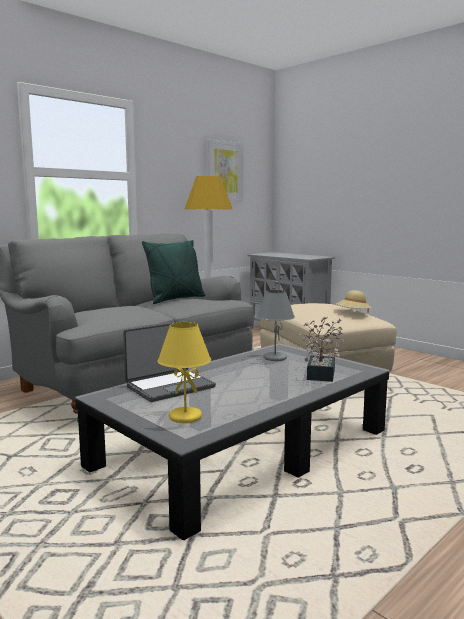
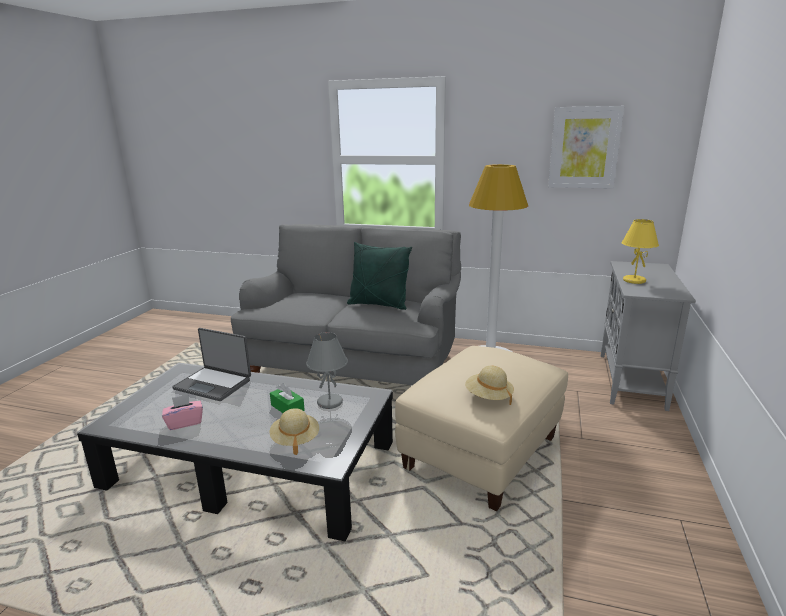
camera: 60 degrees right, 10 degrees up
(184, 417) = (145, 411): yellow table lamp -> yellow table lamp (633, 281)
(238, 403) = (185, 422): none -> pink tissue box
(265, 369) = (287, 408): none -> green tissue box
(322, 373) = (295, 440): potted plant -> beige hat

